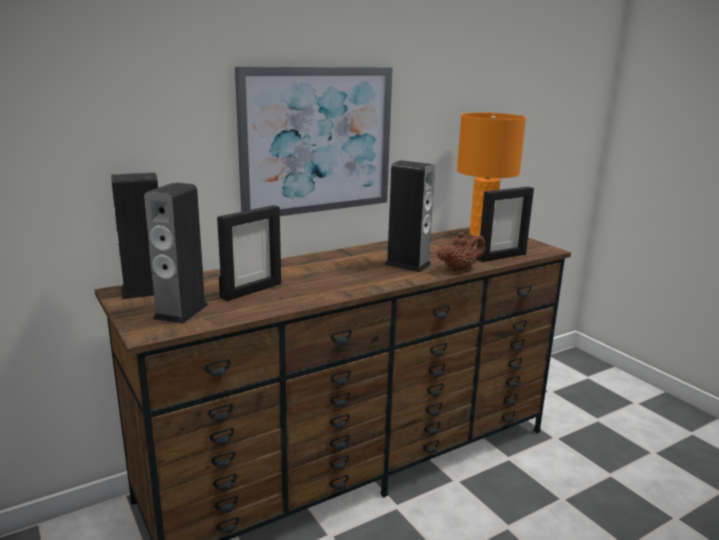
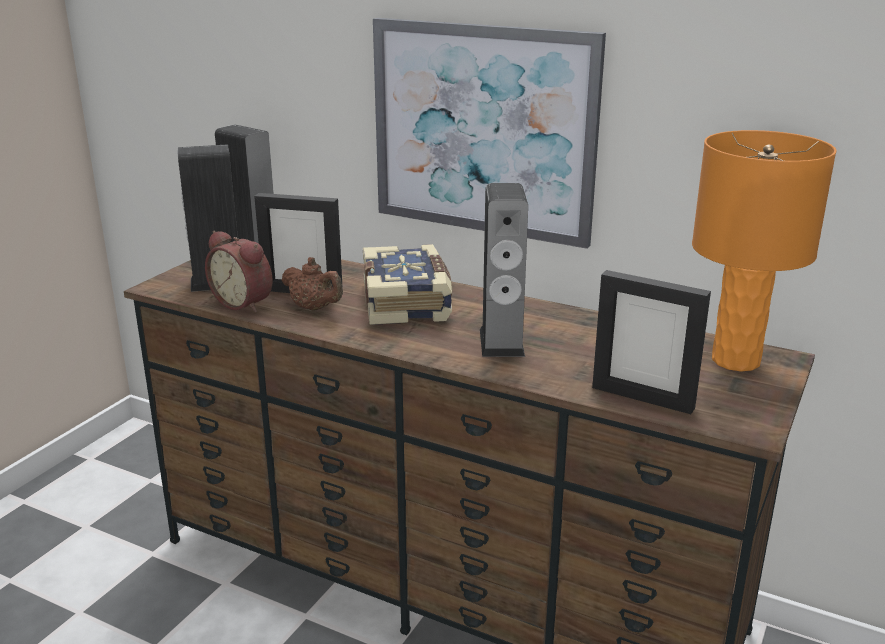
camera: 60 degrees right, 5 degrees up
(240, 310) = (244, 303): none -> alarm clock
(320, 270) = (408, 302): none -> book
(459, 269) = (533, 378): brown teapot -> brown teapot (314, 308)

